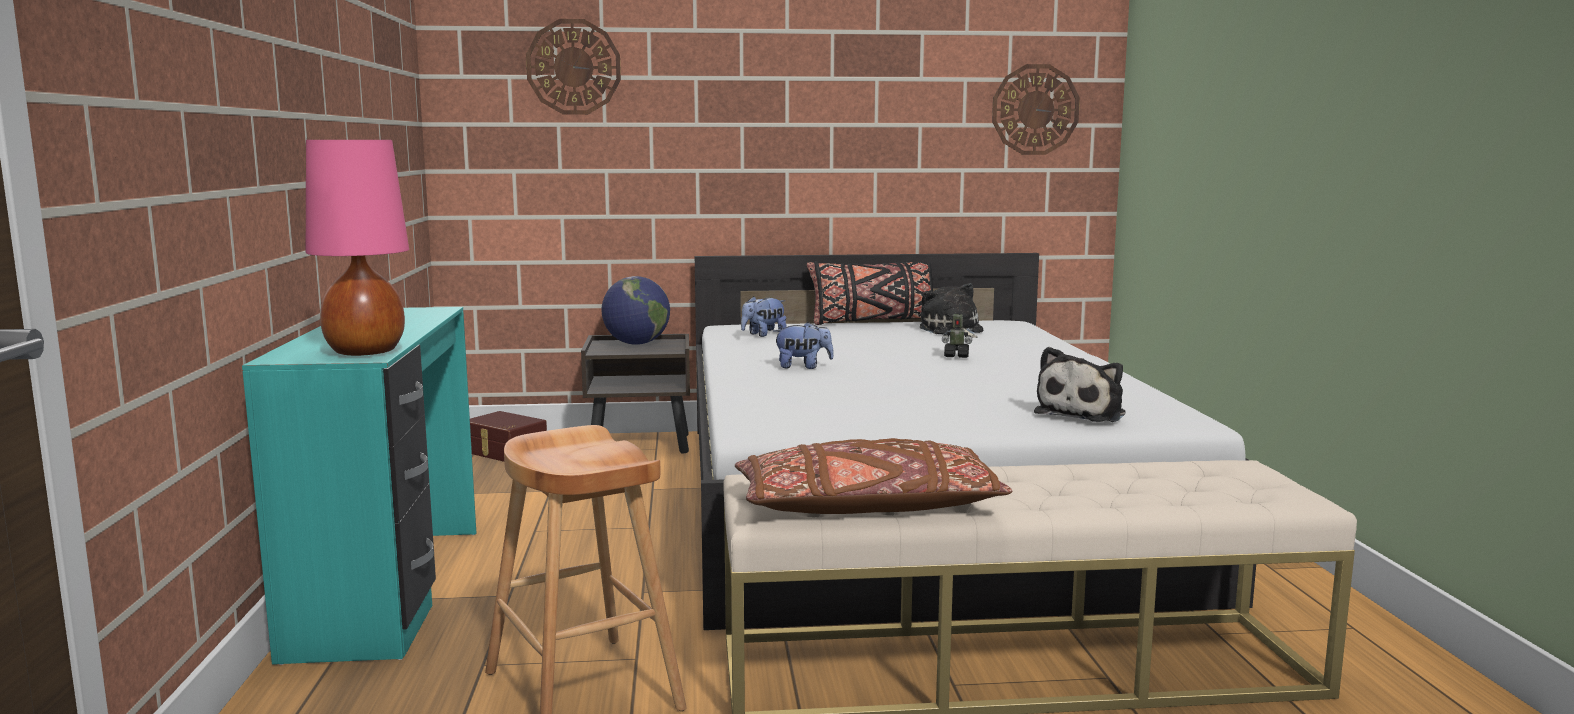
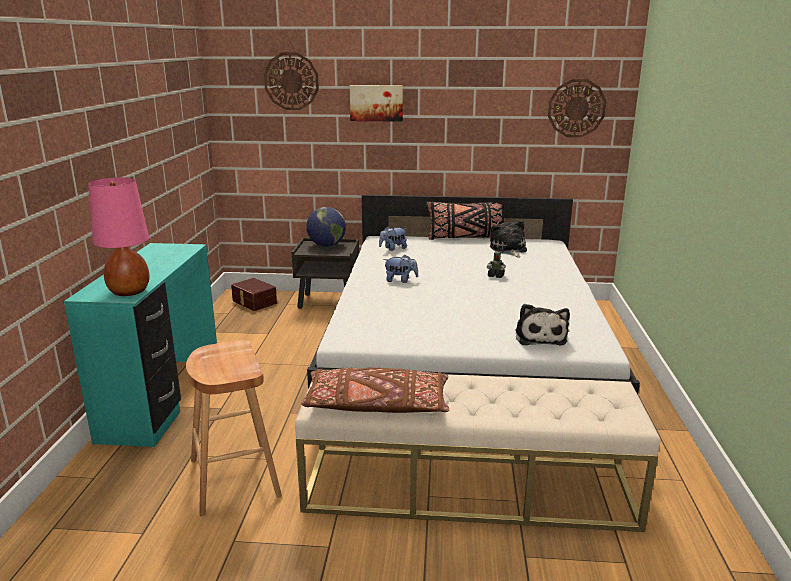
camera: 10 degrees right, 10 degrees up
(718, 102) = (376, 103): none -> picture
(1083, 413) = (539, 337): plush toy -> plush toy turned 45 degrees counterclockwise

